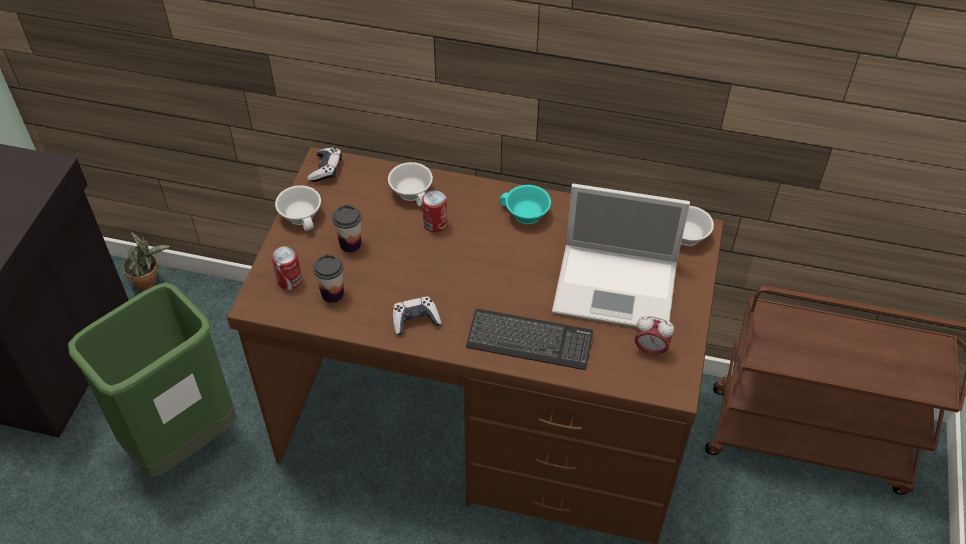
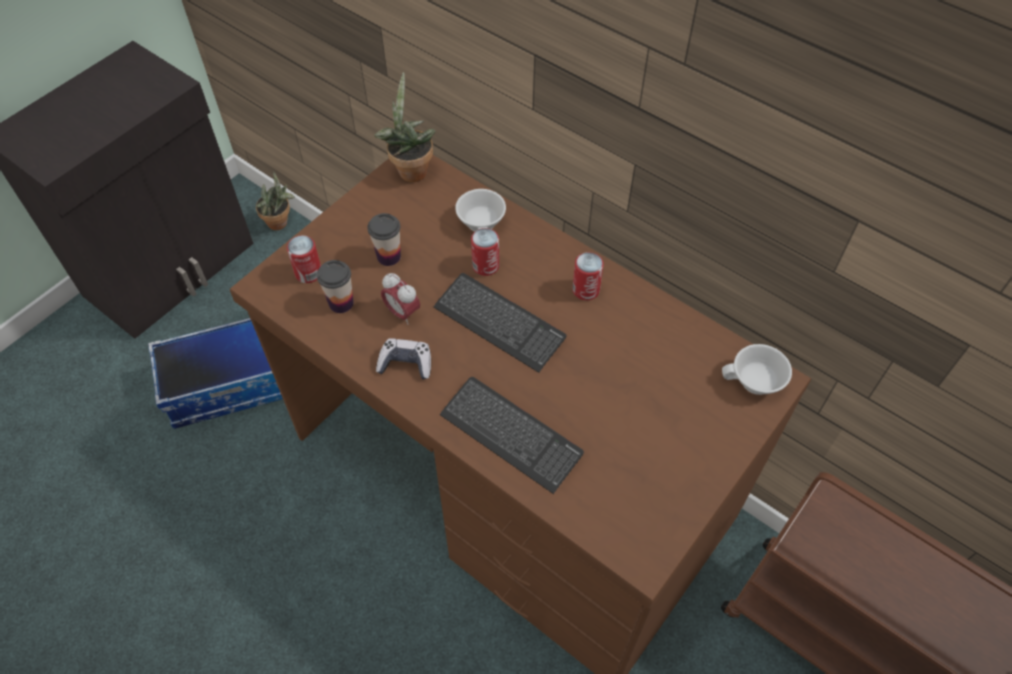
camera: 25 degrees right, 5 degrees up
(183, 440) = (232, 383): green trash can -> storage box
(302, 215) = (360, 210): white cup -> none
(326, 169) = (410, 169): game controller -> potted plant
(472, 263) = (499, 323): none -> keyboard
(525, 215) = (586, 290): turquoise cup -> can
(618, 287) = (643, 411): laptop -> none
(650, 349) = (640, 500): alarm clock -> alarm clock (402, 313)

